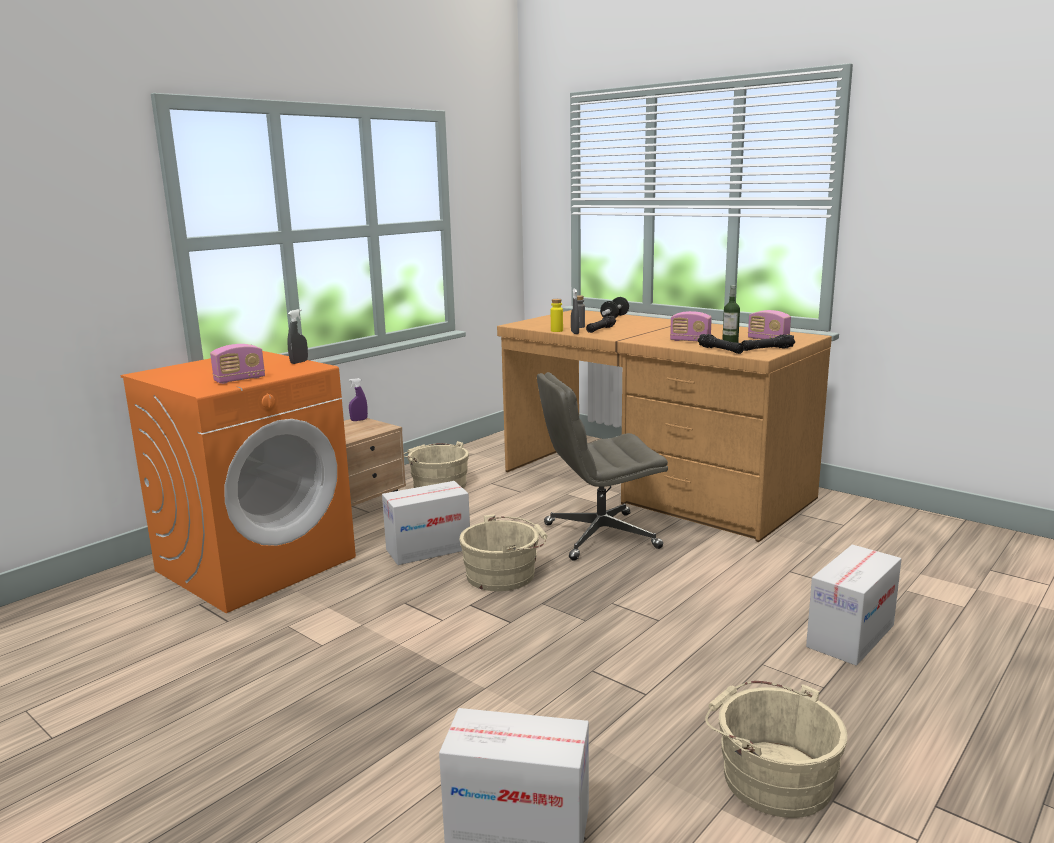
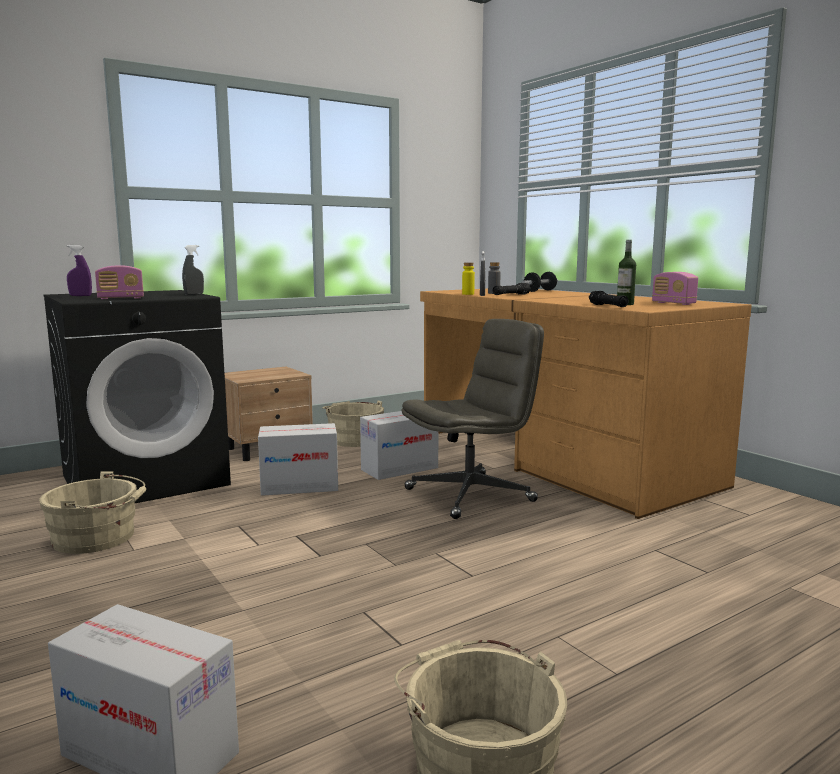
camera: 15 degrees right, 5 degrees down
(257, 563) = (146, 480): orange washing machine -> black washing machine
(359, 420) = (281, 368): purple spray bottle -> purple spray bottle (80, 296)
(505, 574) = (351, 515): beige bucket -> beige bucket (99, 537)
(599, 536) = (470, 495): grey office chair -> grey office chair turned 150 degrees clockwise
(690, 341) = (587, 301): radio -> none
(767, 349) = (660, 307): black flashlight -> none
(851, 636) = (687, 625): cardboard box -> cardboard box (399, 469)

